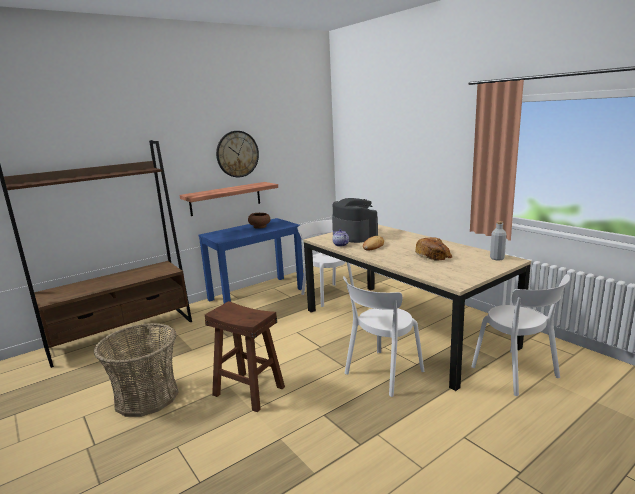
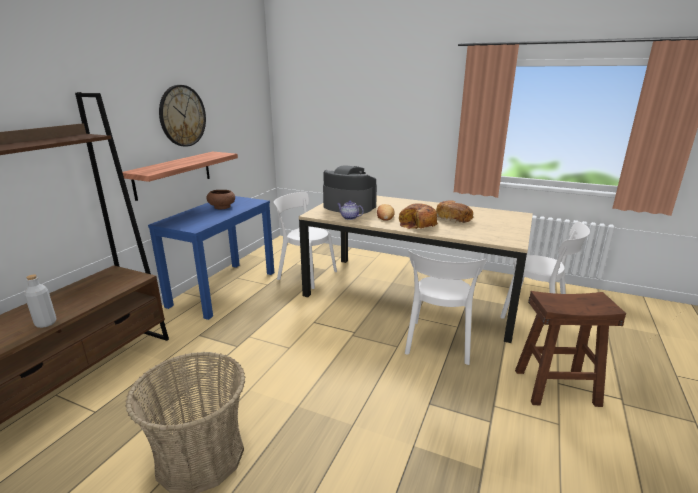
camera: 30 degrees left, 5 degrees up
(249, 390) = (327, 403): brown stool -> brown stool (556, 387)
(390, 257) = (417, 224): none -> bread
(497, 258) = (506, 214): grey bottle -> grey bottle (46, 323)

